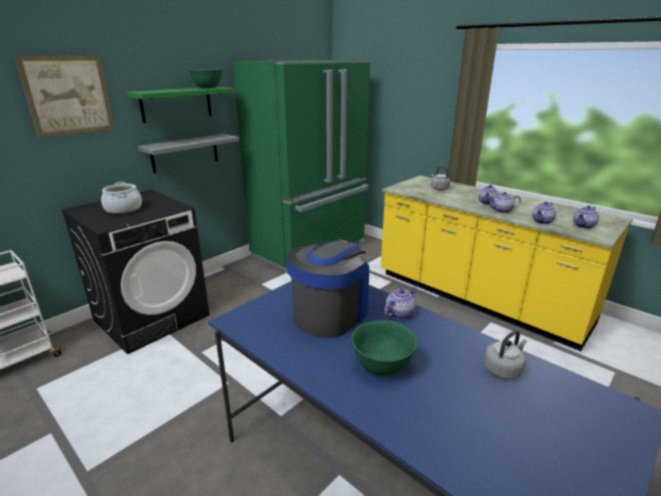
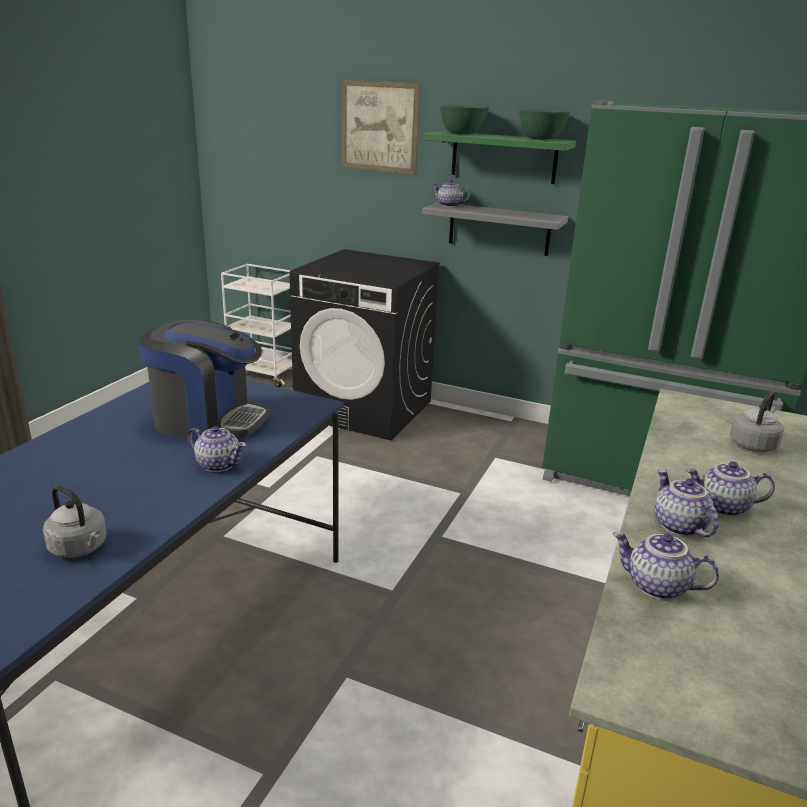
camera: 70 degrees right, 0 degrees up
(123, 209) = (361, 265): cooking pot -> none
(382, 365) = (96, 461): green bowl -> green bowl (462, 134)
(584, 226) = (697, 668): teapot -> teapot (449, 205)

